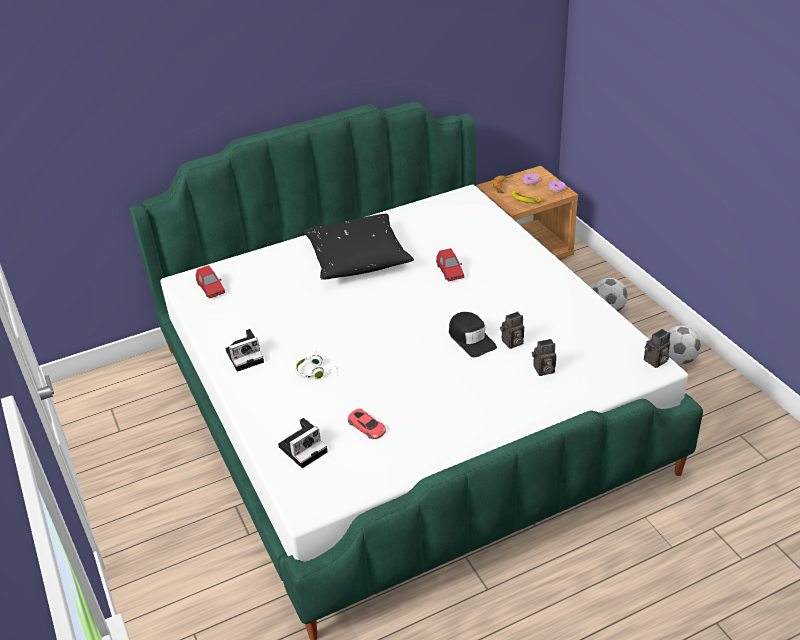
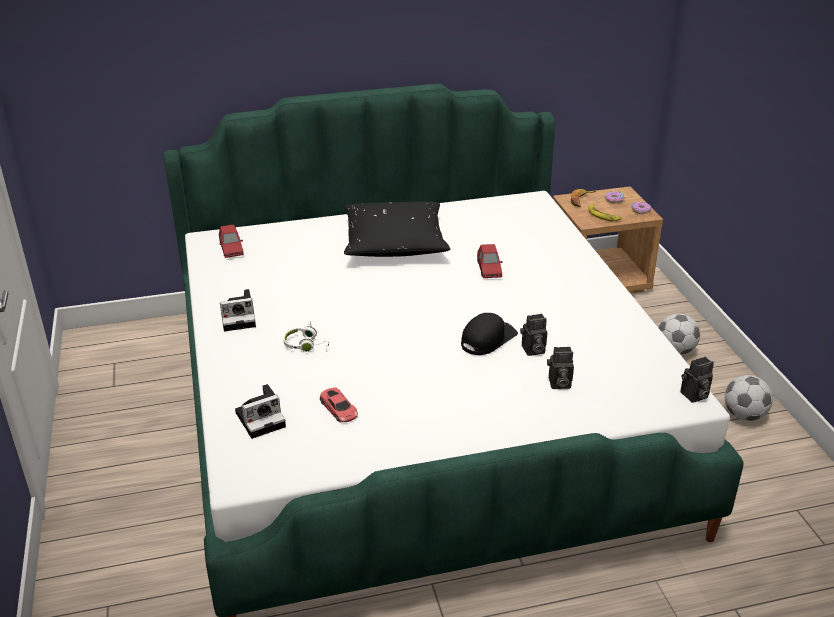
camera: 10 degrees right, 5 degrees down
(471, 339) = (488, 339): black cap -> black cap turned 120 degrees counterclockwise

